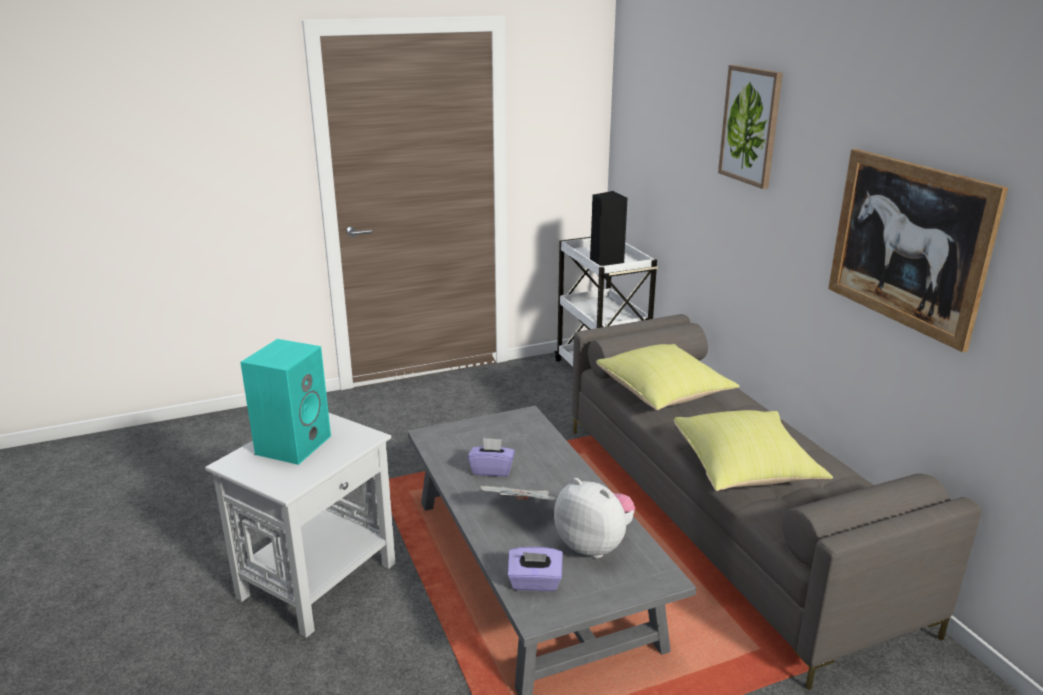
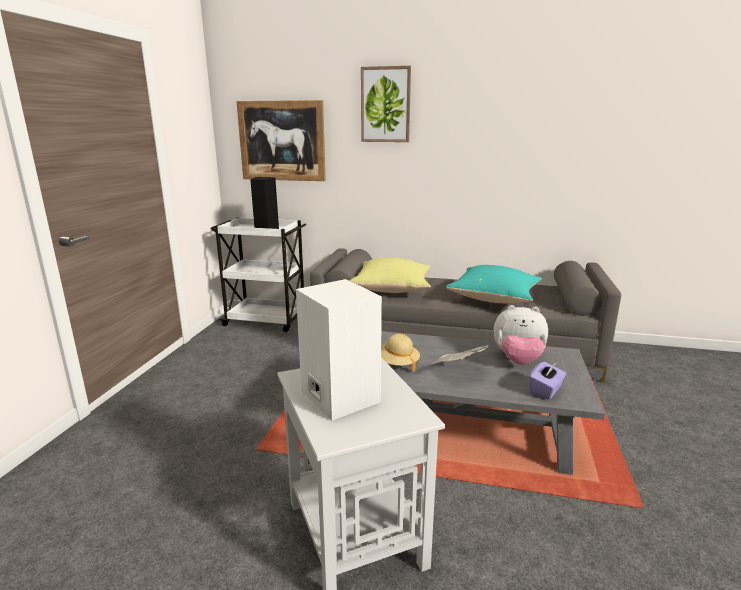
camera: 55 degrees left, 5 degrees down
(293, 444) = (337, 396): turquoise speaker -> white speaker
(492, 470) = (396, 364): purple tissue box -> beige hat
(594, 545) = (518, 360): plush toy -> plush toy turned 150 degrees counterclockwise
(745, 471) = (495, 299): yellow pillow -> turquoise pillow
(908, 244) = (528, 146): picture -> picture (282, 141)

